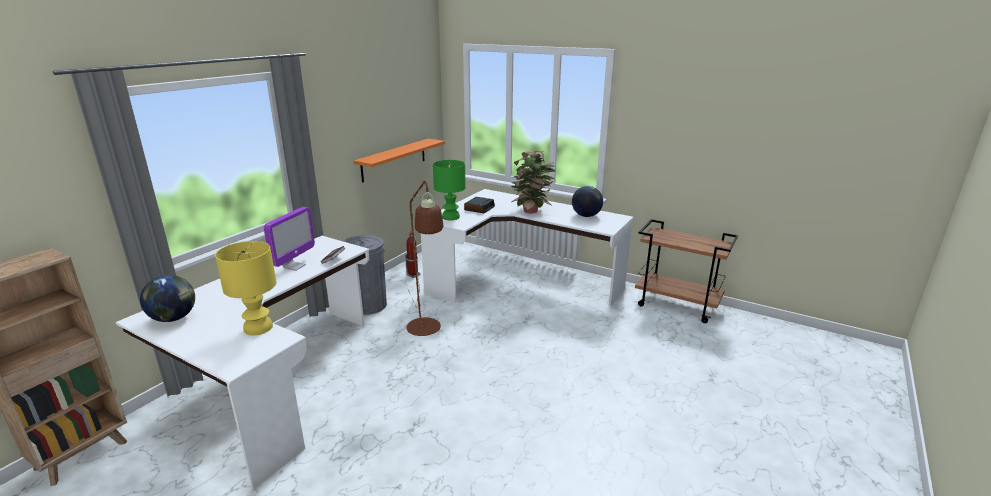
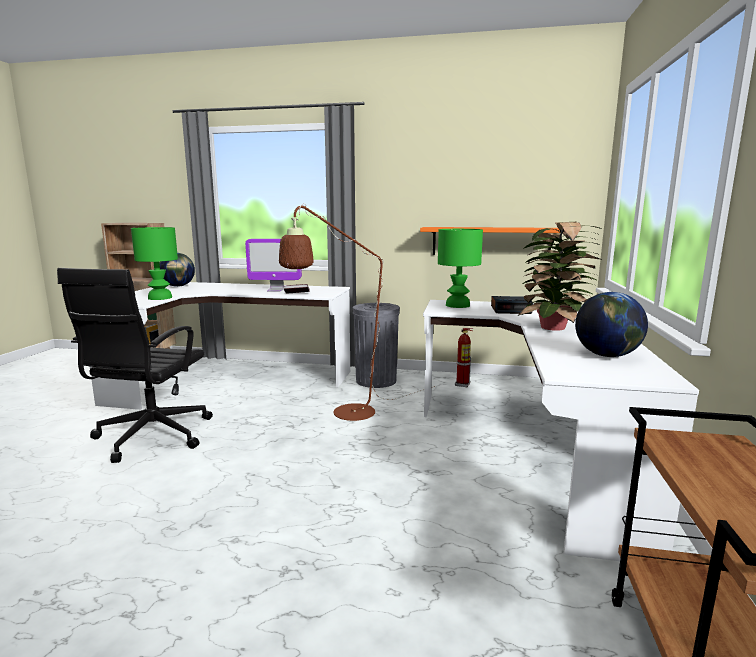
camera: 70 degrees right, 10 degrees down
(258, 327) = (160, 298): yellow table lamp -> green table lamp
(388, 436) = (151, 437): none -> black office chair

